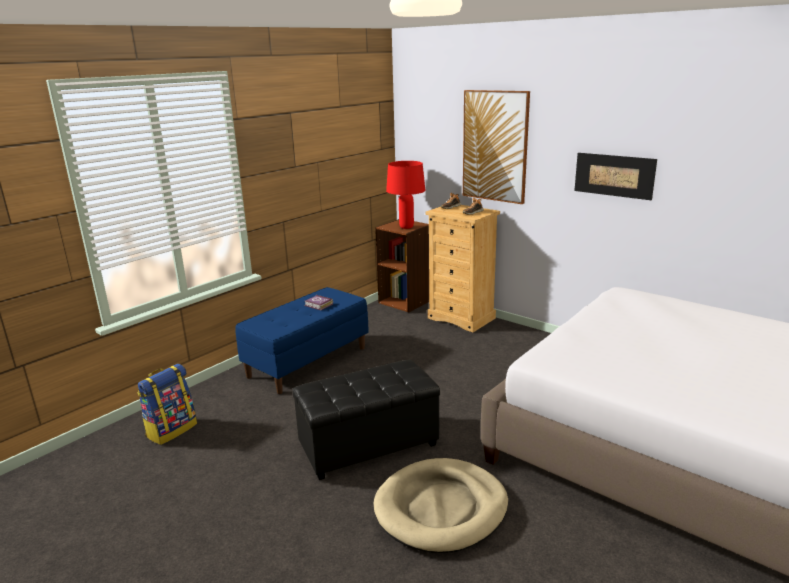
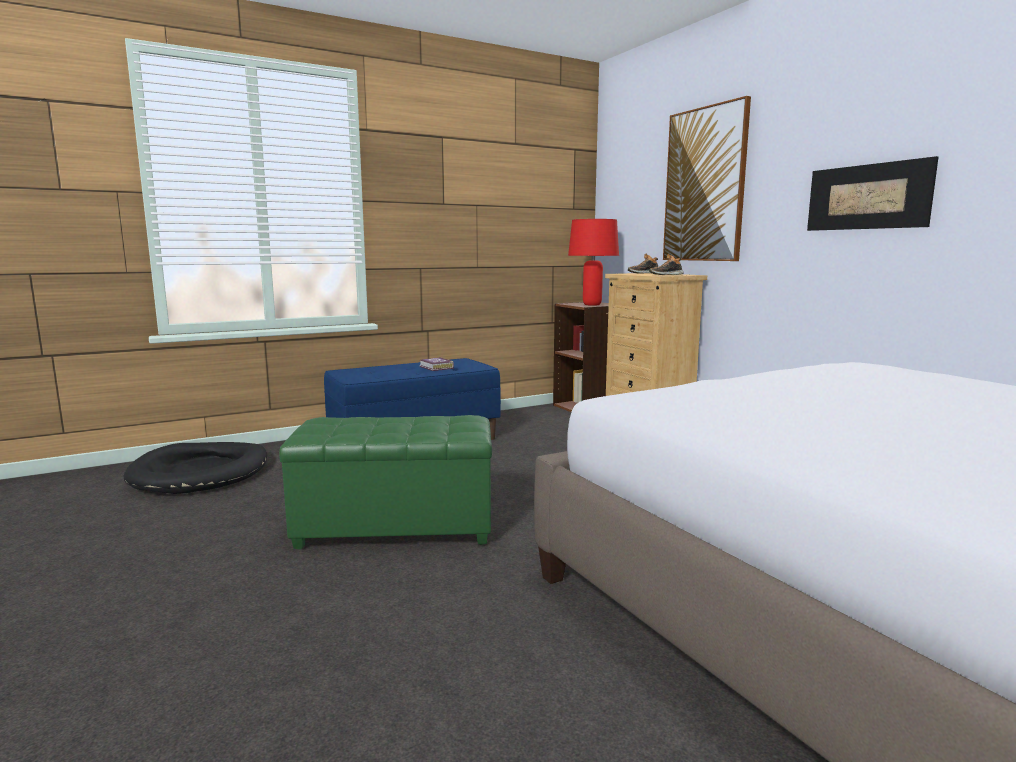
camera: 20 degrees right, 10 degrees down
(171, 430) = (201, 472): backpack -> black dog bed
(368, 446) = (396, 527): black ottoman -> green ottoman
(441, 508) = (418, 619): beige dog bed -> none

